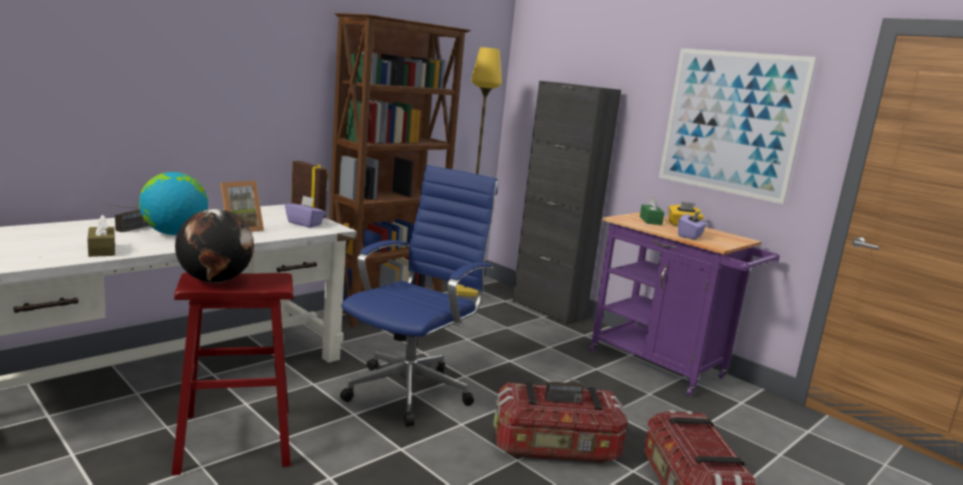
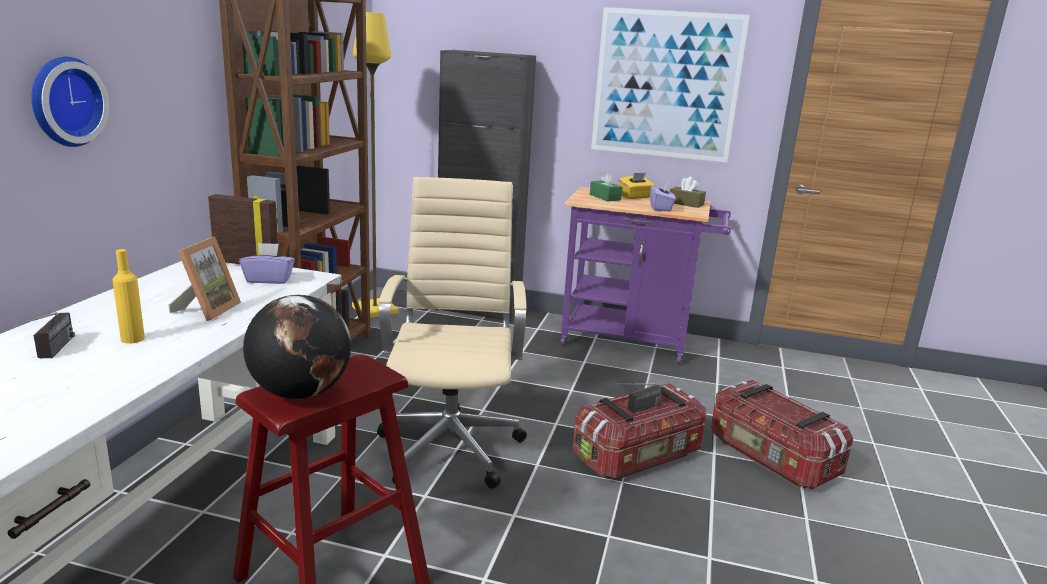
camera: 30 degrees left, 5 degrees up
(102, 250) = (78, 396): brown tissue box -> brown tissue box (686, 203)
(174, 233) = (132, 339): globe -> yellow bottle
(198, 82) = (64, 101): none -> wall clock
(412, 390) = (451, 445): blue office chair -> beige office chair

